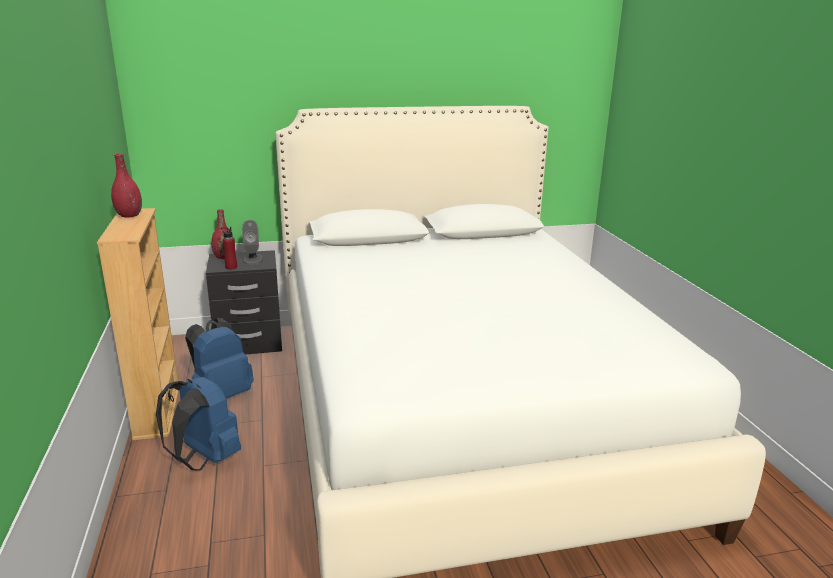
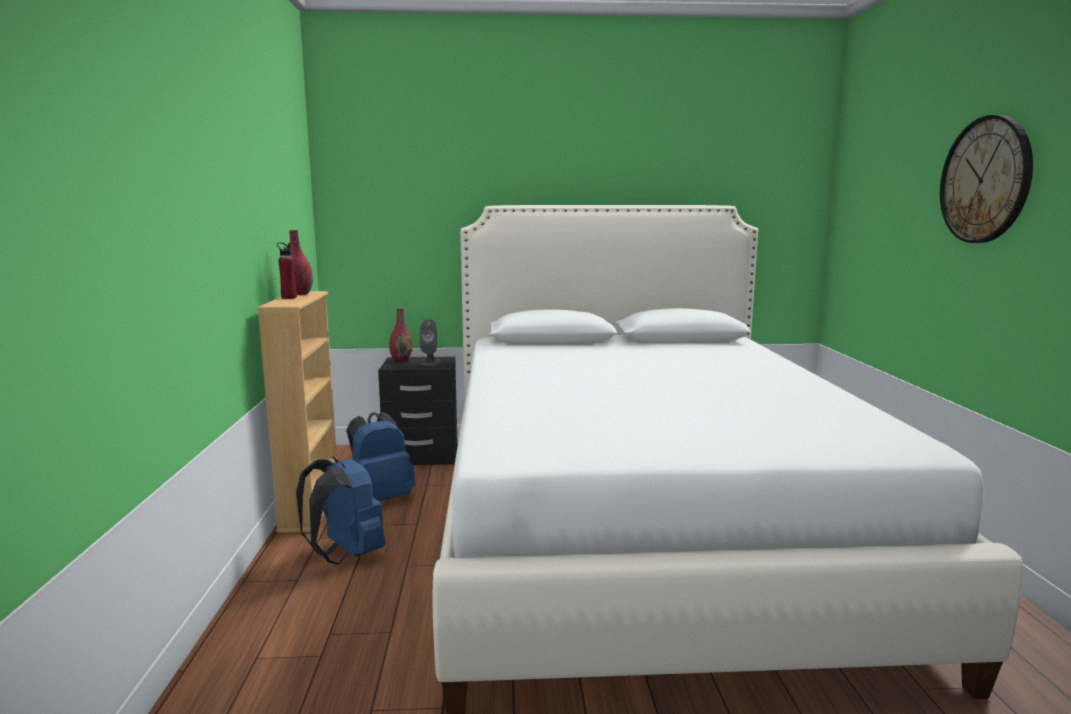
camera: 10 degrees right, 10 degrees down
(231, 267) = (405, 367): red bottle -> red bottle (289, 298)
(747, 113) = (985, 180): none -> wall clock

